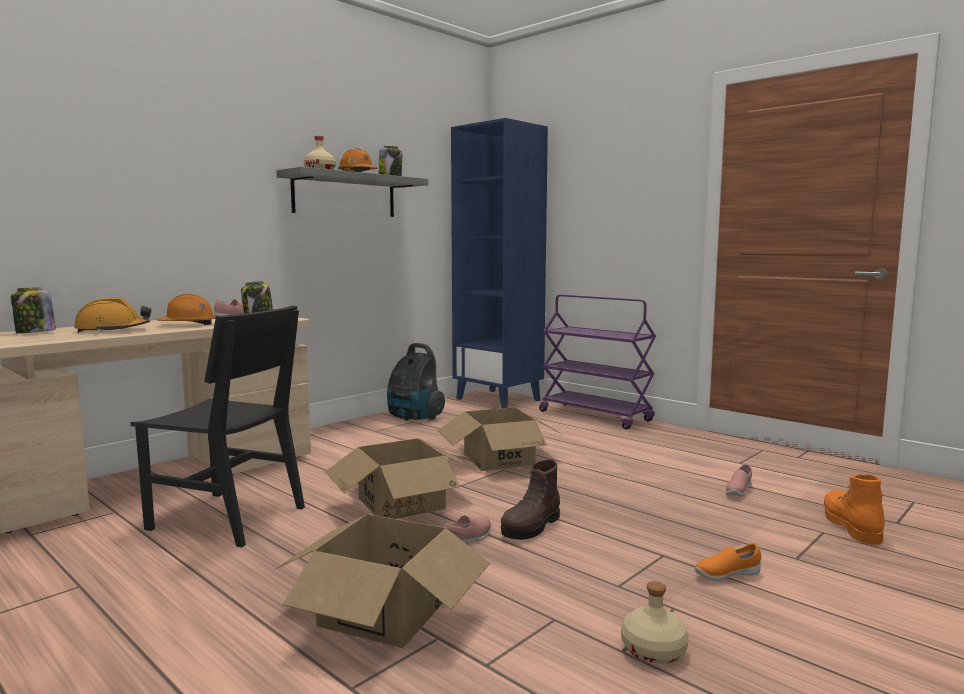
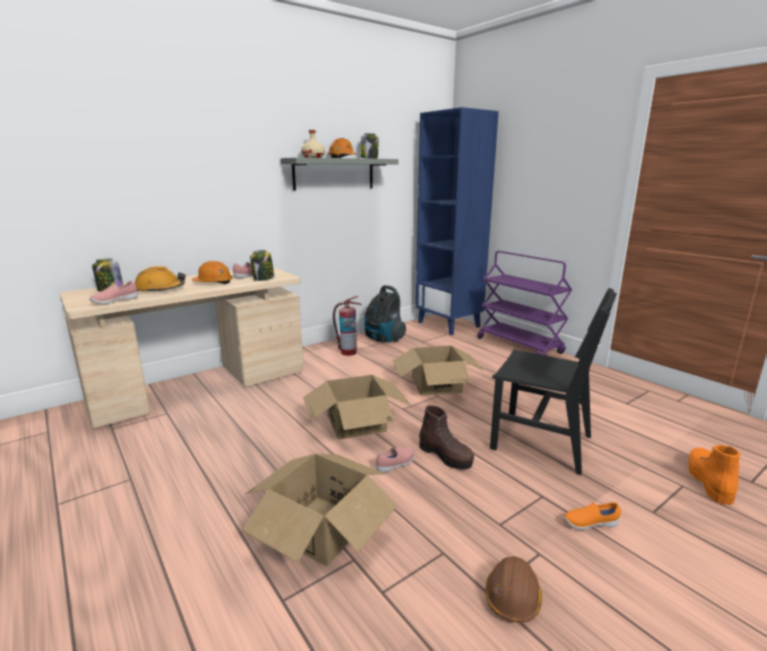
camera: 10 degrees right, 10 degrees up
(227, 518) = (236, 426): black chair -> black chair (541, 442)
(368, 433) = (348, 352): none -> fire extinguisher
(531, 527) = (445, 456): brown boot -> brown boot turned 90 degrees counterclockwise
(653, 651) = (512, 596): beige bottle -> brown hard hat
(738, 491) = (618, 434): pink shoe -> pink shoe (115, 301)

